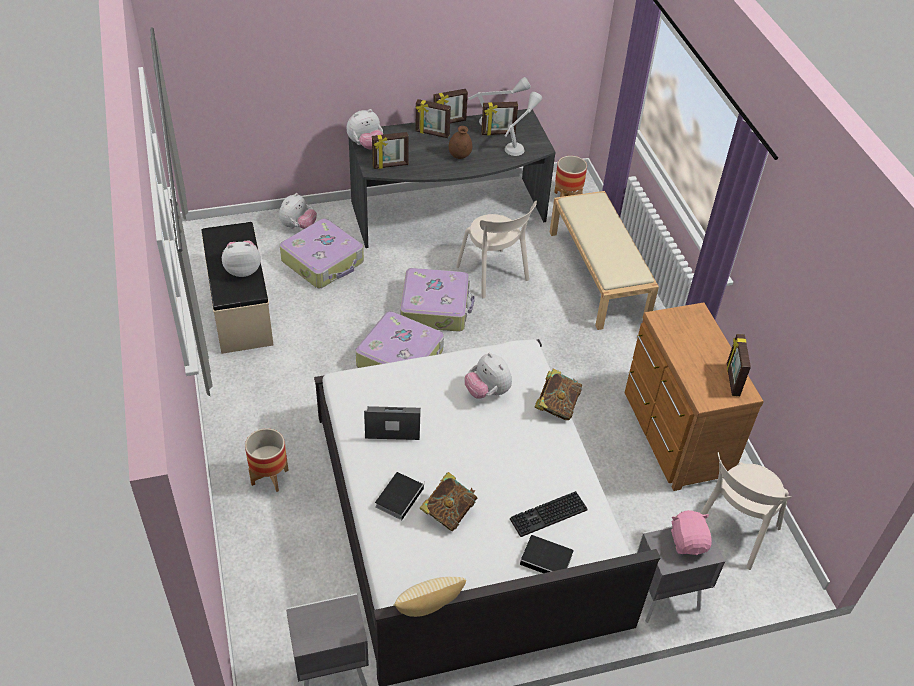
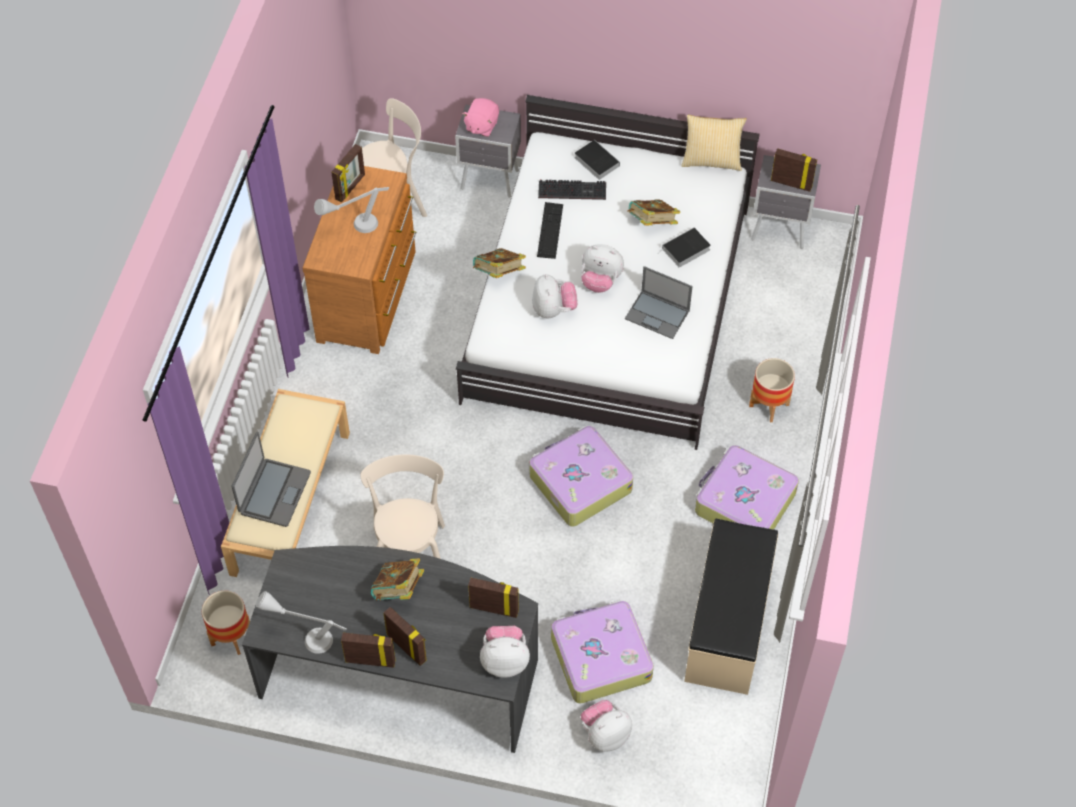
camera: 150 degrees left, 10 degrees up
(243, 270) = (727, 569): plush toy -> plush toy (600, 281)
(435, 307) = (504, 533): suitcase -> suitcase (743, 503)
(459, 156) = (398, 590): brown vase -> book
(498, 133) = (321, 612): picture frame -> picture frame (791, 183)
(519, 144) = (309, 580): grey table lamp -> grey table lamp (354, 228)
(541, 464) = (550, 230): none -> keyboard
(597, 220) = (274, 493): none -> laptop

